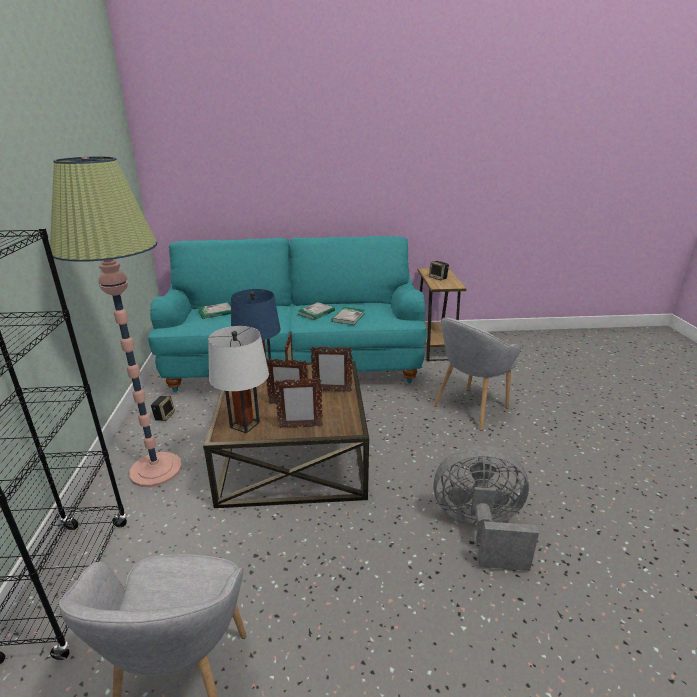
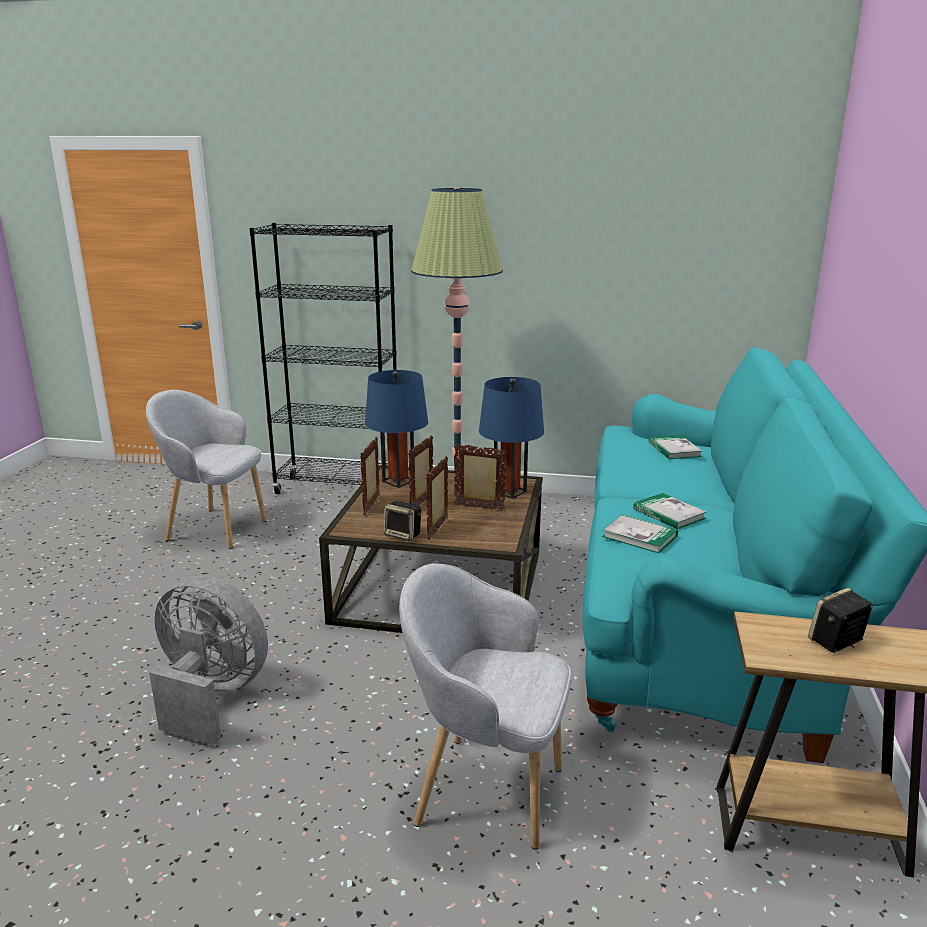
camera: 105 degrees right, 5 degrees down
(164, 416) = (560, 513): speaker -> speaker (403, 535)
(245, 424) = (398, 481): white table lamp -> blue table lamp
(470, 408) = (485, 790): grey armchair -> grey armchair turned 45 degrees counterclockwise
(480, 530) = (211, 696): grey fan -> grey fan turned 90 degrees counterclockwise

